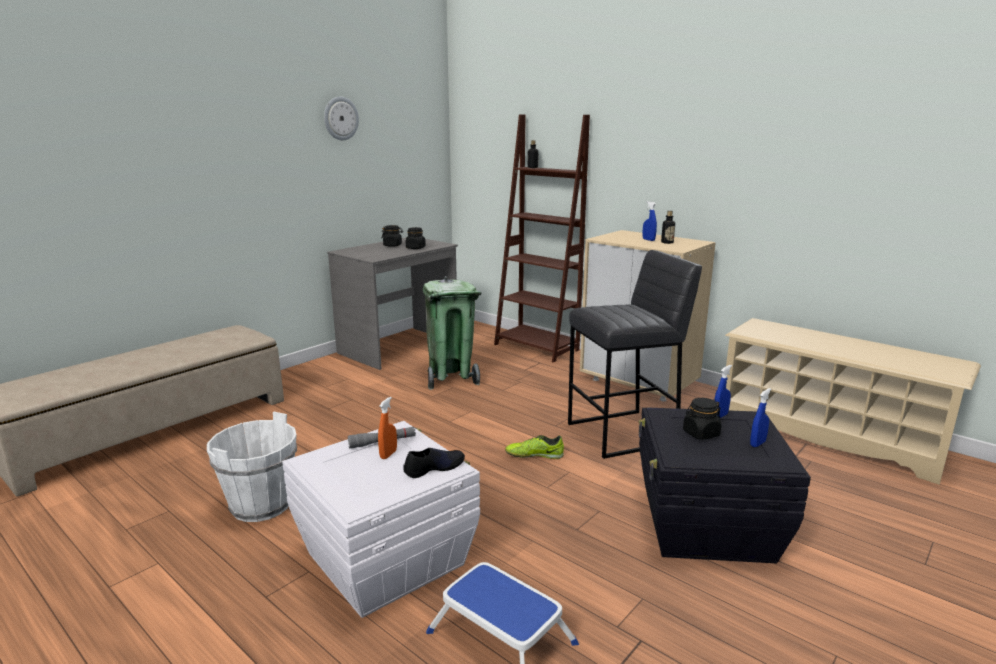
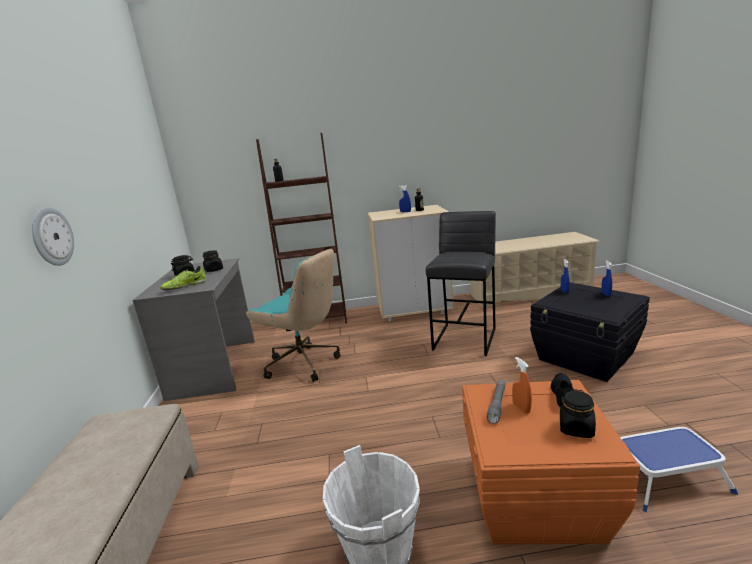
camera: 45 degrees left, 0 degrees up
(340, 118) = (102, 155): wall clock -> wall clock (51, 236)
(386, 557) = (532, 496): white storage box -> orange storage box
(451, 378) = (304, 365): green trash can -> turquoise office chair
(534, 455) = (456, 376): shoe -> shoe (185, 286)
(700, 433) = (582, 302): black jar -> black jar (576, 428)

